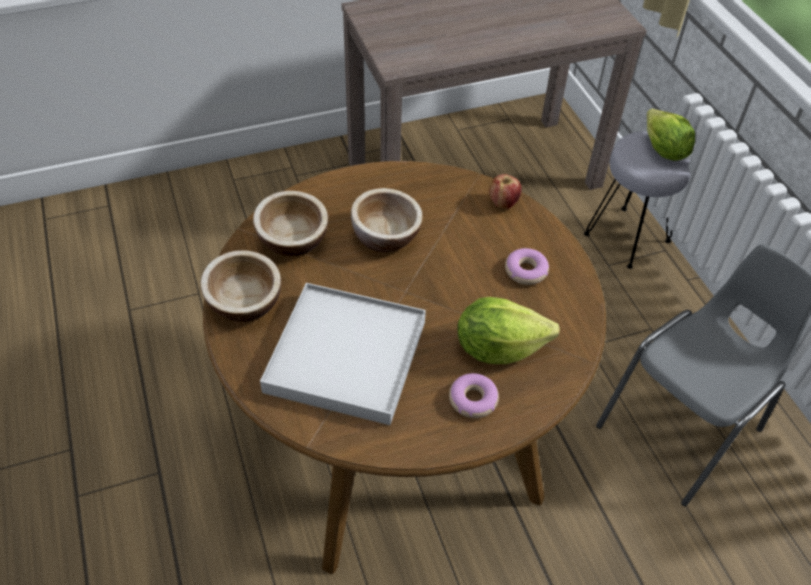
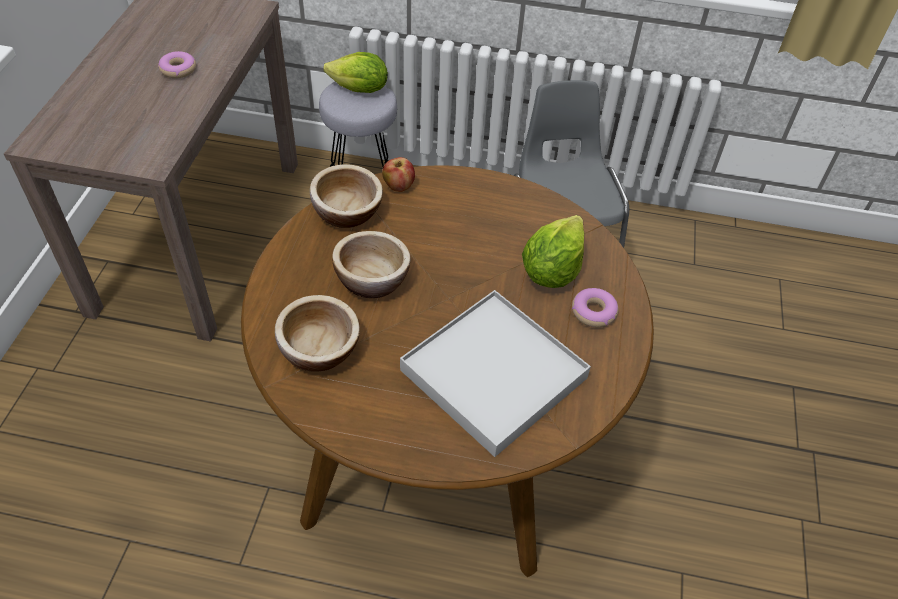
camera: 60 degrees left, 0 degrees up
(244, 302) = (372, 424): bowl -> bowl (347, 212)
(526, 271) = (485, 213): donut -> donut (178, 69)

